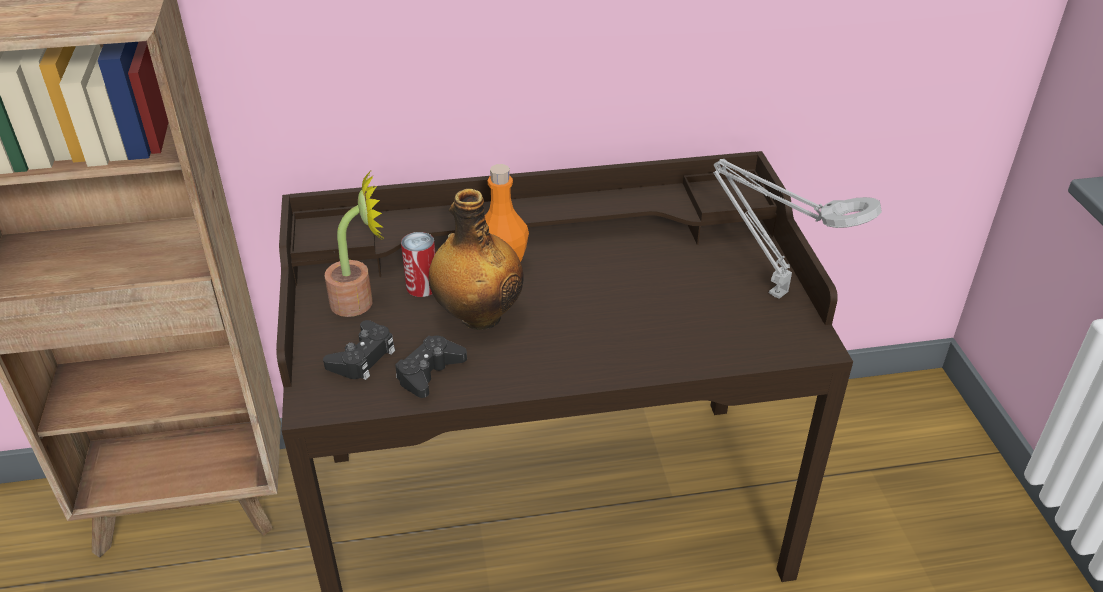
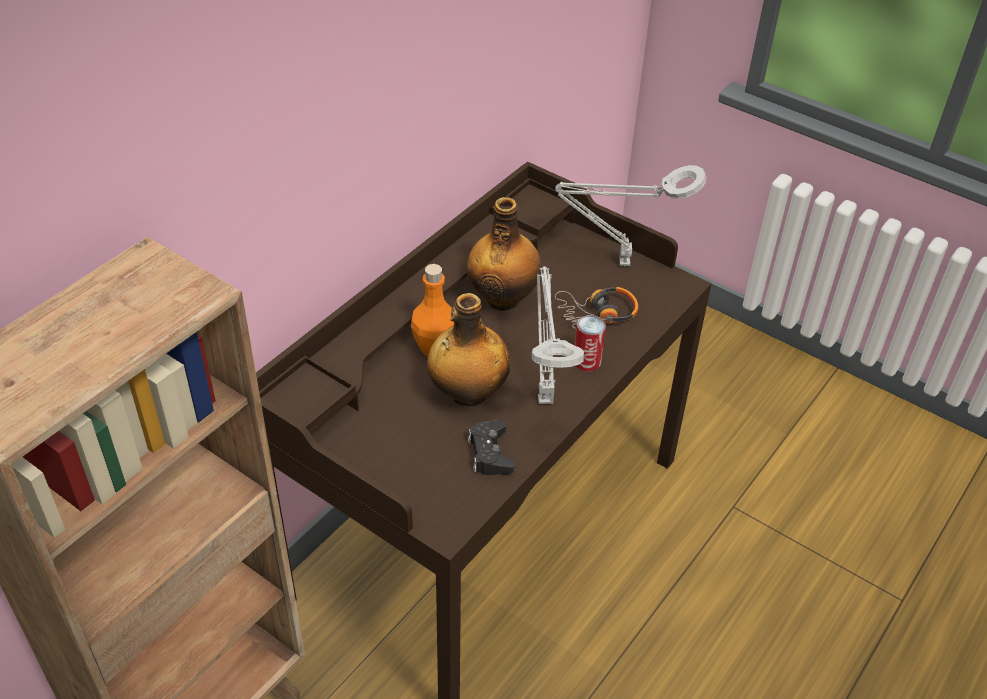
camera: 45 degrees left, 5 degrees up
(360, 301) = (371, 437): potted plant -> none
(363, 357) = (432, 474): black game controller -> none
(422, 286) = (399, 398): can -> can (587, 361)
(539, 358) = (544, 397): none -> grey table lamp
(616, 261) = (503, 298): none -> bottle
(687, 322) = (597, 315): none -> headphones

